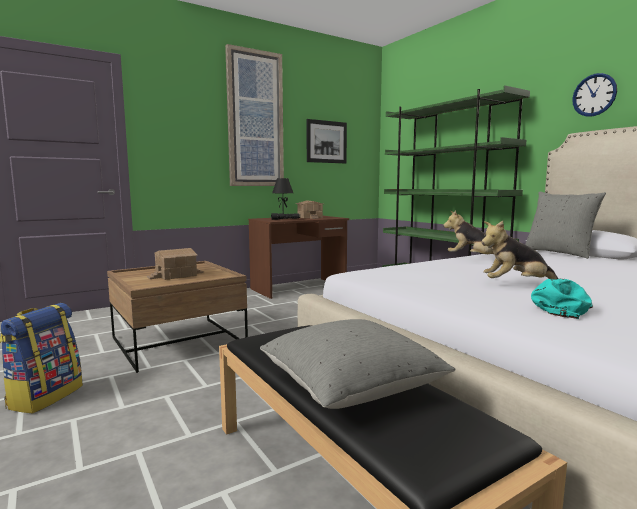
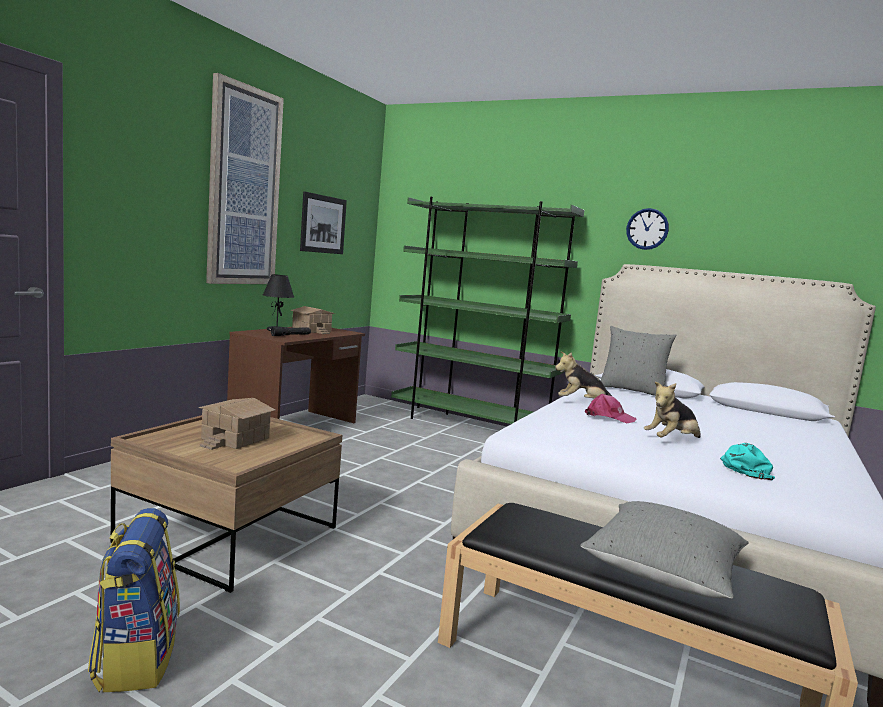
camera: 30 degrees left, 0 degrees up
(476, 266) = (609, 417): none -> pink cap

